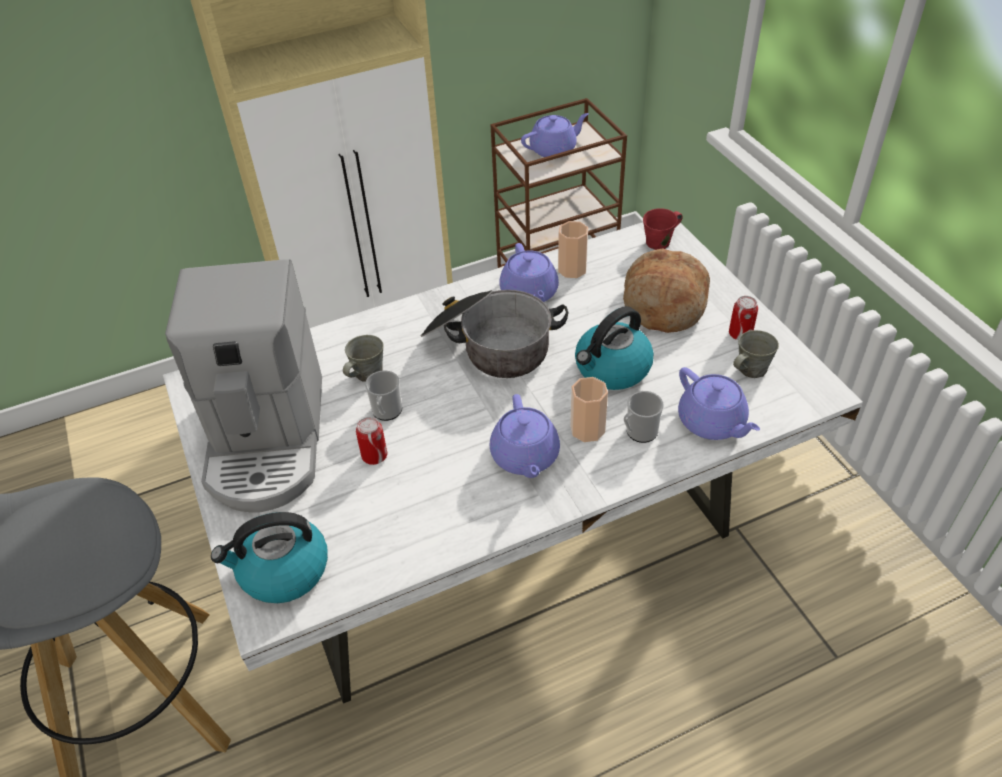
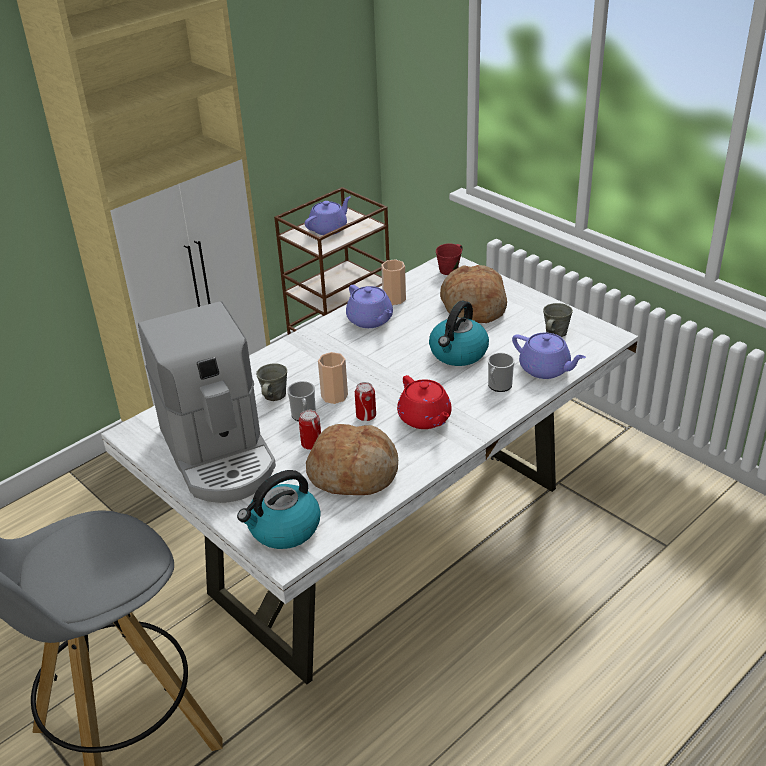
camera: 20 degrees left, 10 degrees down
(402, 512) = (354, 472): none -> bread
(490, 346) = (360, 359): cooking pot -> none
(525, 456) = (425, 418): purple teapot -> red teapot
(587, 429) = (461, 392): cup -> cup (334, 396)
(740, 334) = (537, 314): can -> can (366, 416)

